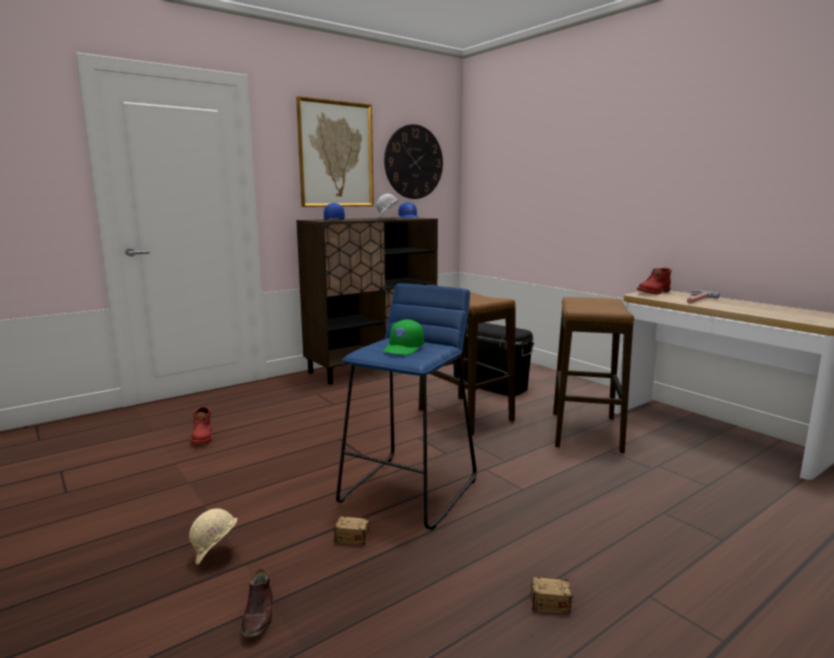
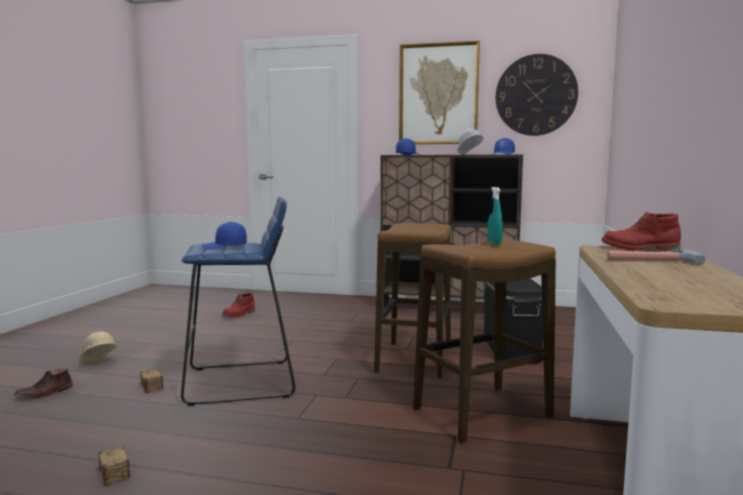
camera: 50 degrees right, 5 degrees down
(404, 349) = (224, 247): green cap -> blue cap
(586, 302) = (494, 243): none -> turquoise spray bottle

